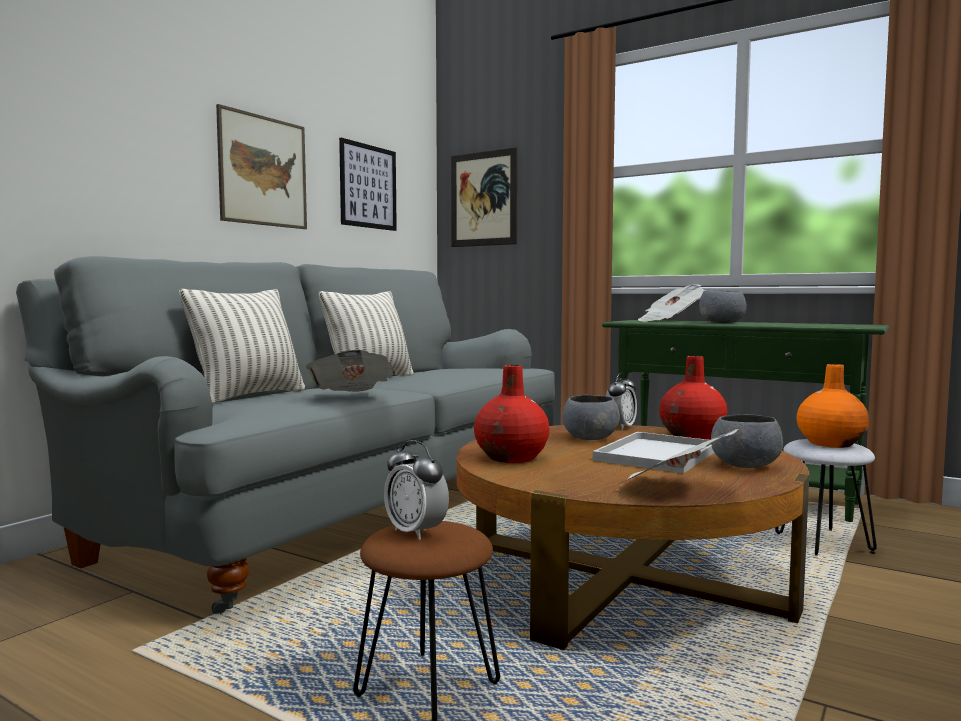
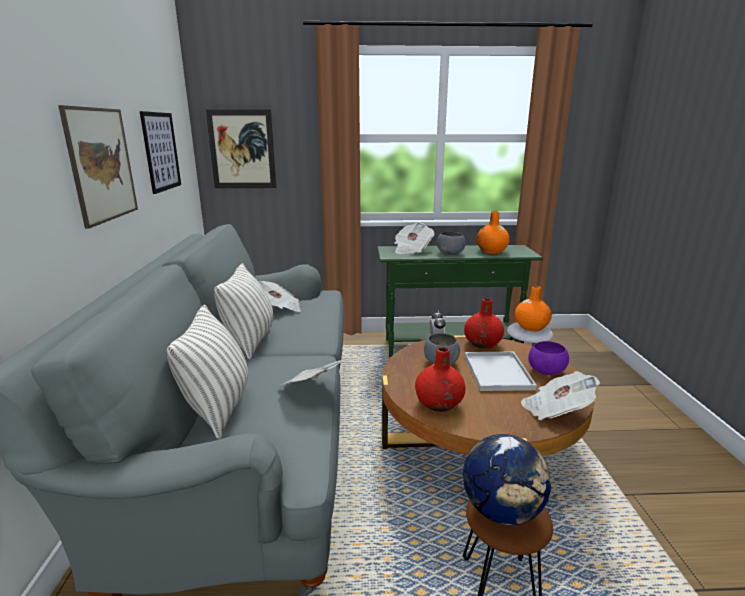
camera: 35 degrees left, 15 degrees up
(416, 532) = (502, 511): alarm clock -> globe
(446, 368) = (279, 308): none -> newspaper
(744, 465) = (545, 371): grey bowl -> purple bowl
(800, 324) = (491, 251): none -> orange vase

